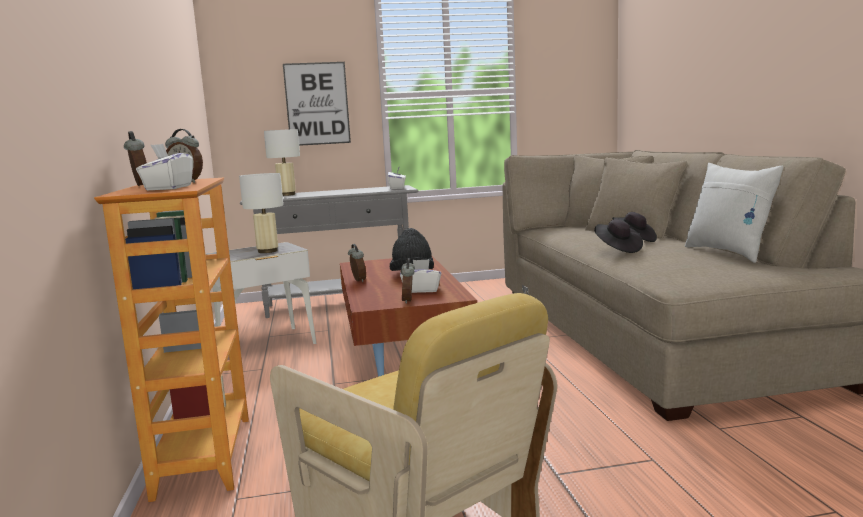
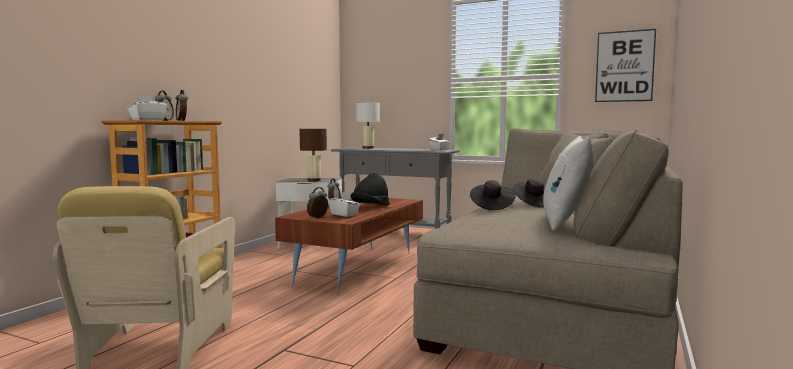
camera: 35 degrees right, 5 degrees down
(268, 251) = (314, 180): white table lamp -> brown table lamp
(317, 104) = (406, 86): picture -> picture (624, 66)

